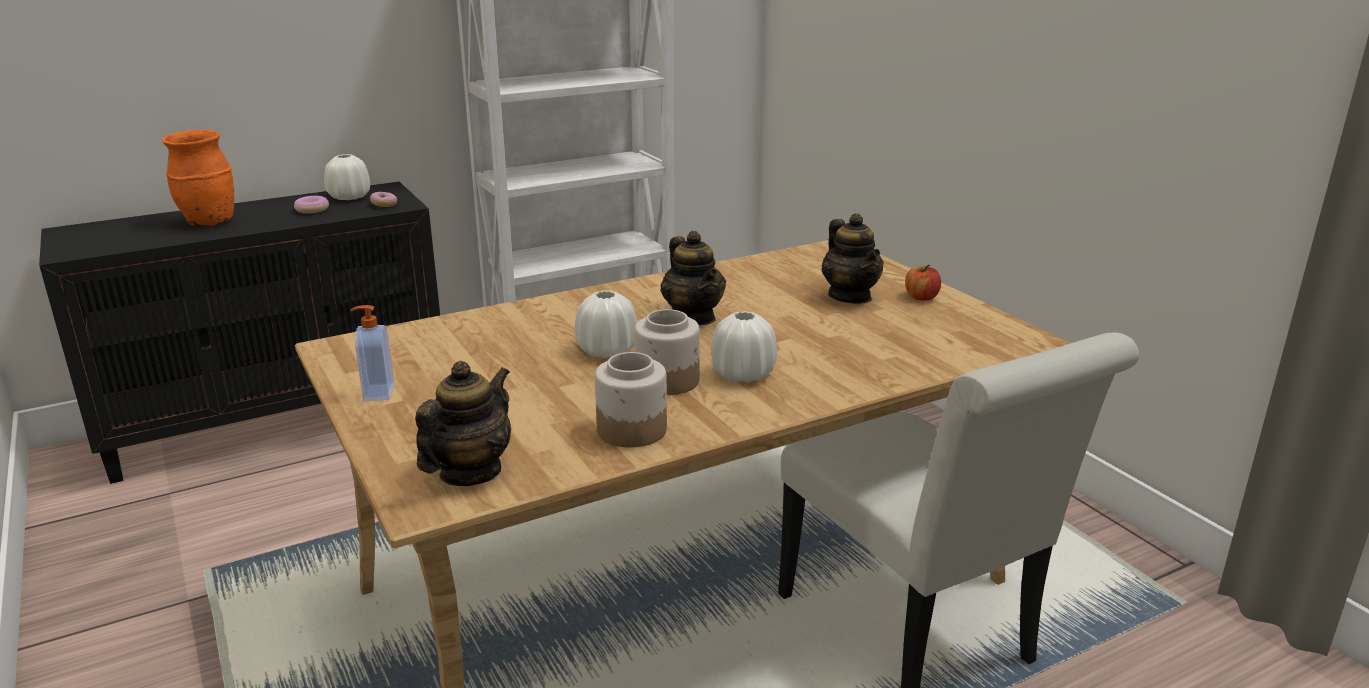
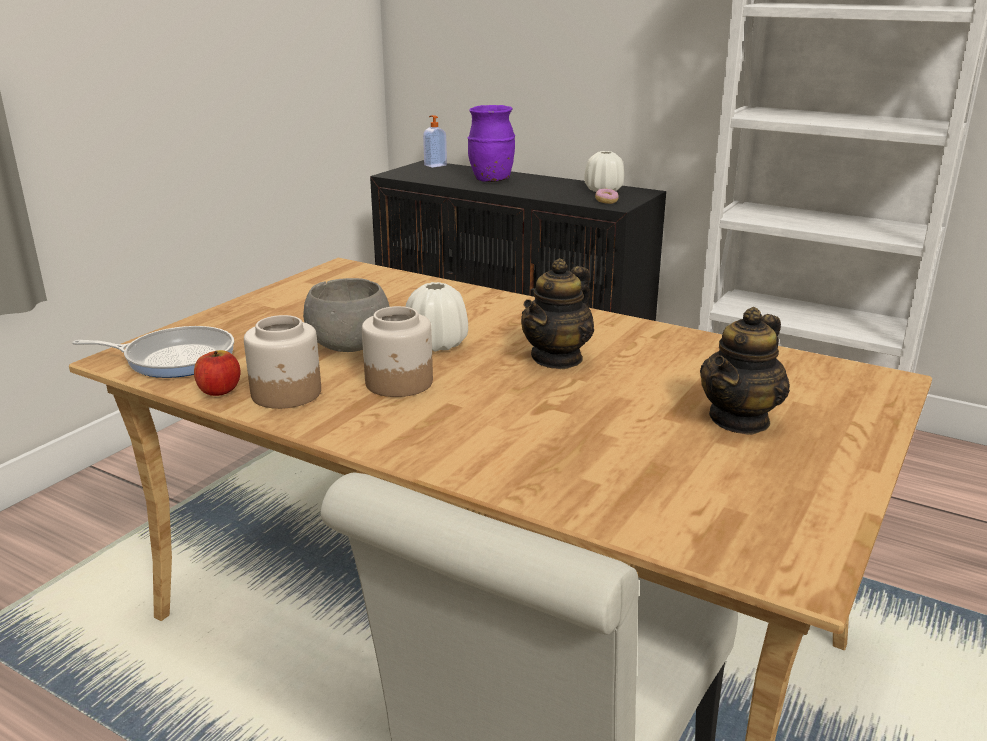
camera: 60 degrees right, 0 degrees up
(209, 222) = (491, 180): orange vase -> purple vase
(312, 209) = (559, 190): donut -> none
(377, 393) = (279, 298): soap dispenser -> soap dispenser (435, 165)
(470, 472) = (174, 358): teapot -> frying pan
(560, 385) = (348, 346): none -> grey bowl
(743, 374) = (451, 411): white vase -> none
(921, 297) = (814, 464): apple -> apple (219, 390)

